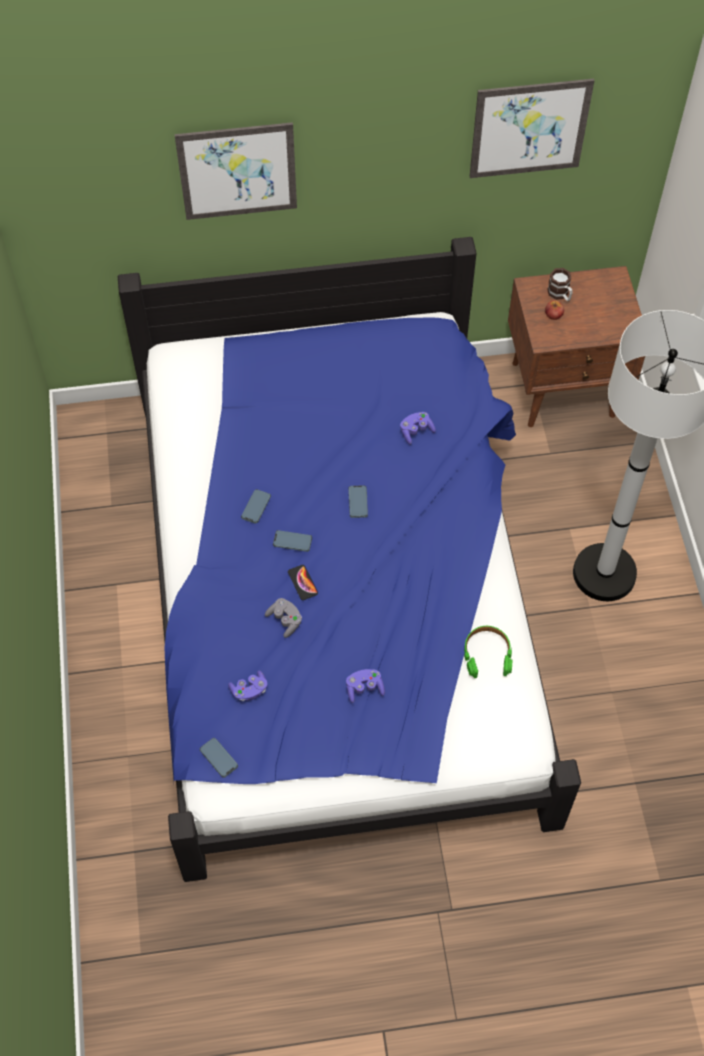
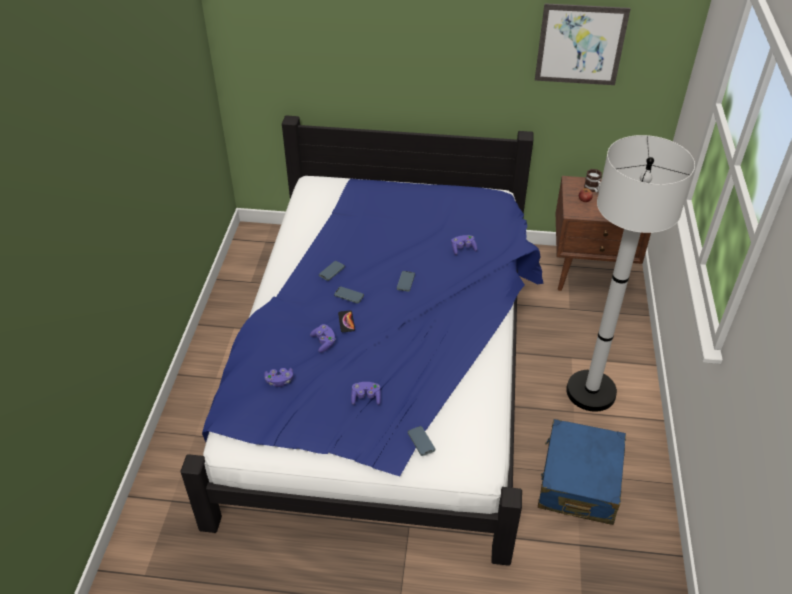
camera: 15 degrees right, 15 degrees down
(219, 758) = (237, 420): phone -> phone (421, 442)
(237, 171) = (371, 44): picture -> none
(285, 620) = (324, 342): grey game controller -> purple game controller
(487, 654) = (470, 396): green headphones -> none
(617, 701) = (579, 481): none -> blue suitcase

